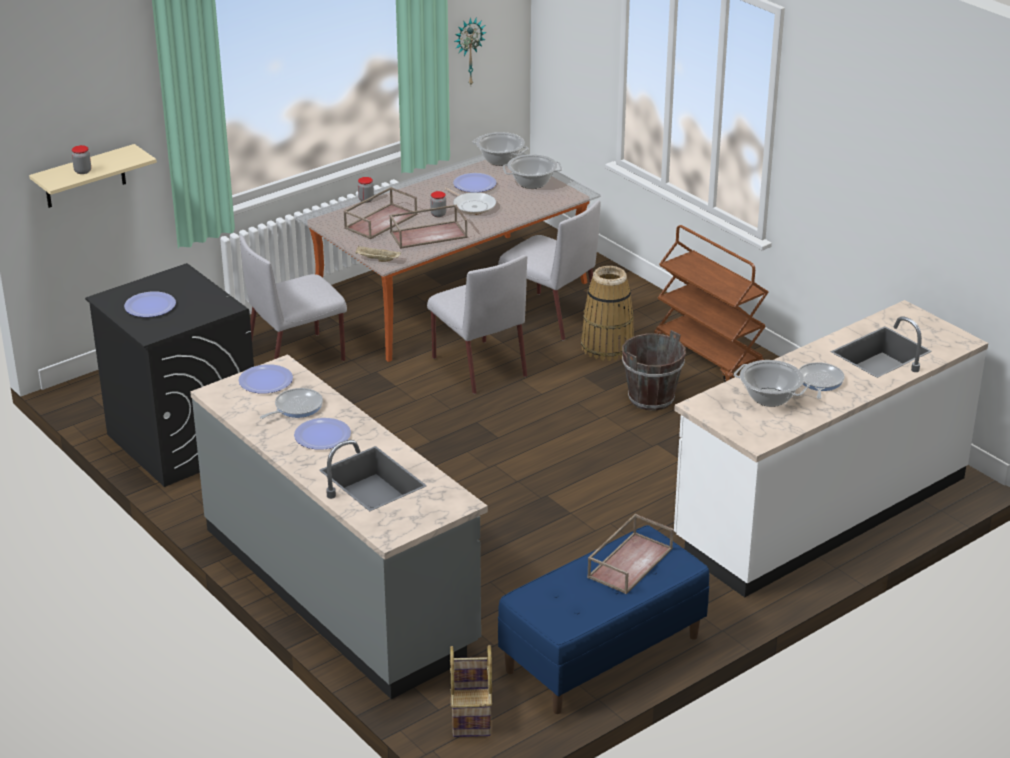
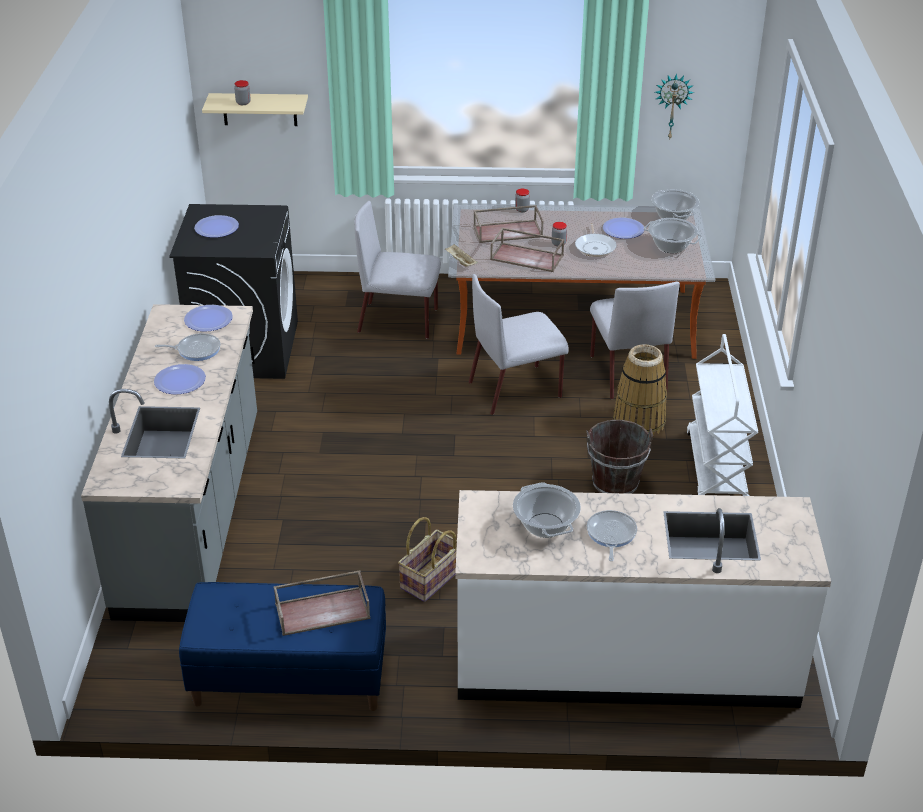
camera: 40 degrees right, 5 degrees up
(472, 713) = (143, 666): basket -> basket (431, 579)
(478, 366) = (516, 389): grey chair -> grey chair turned 60 degrees clockwise
(708, 354) = (716, 469): brown cart -> white cart
(819, 382) = (610, 534): frying pan -> frying pan turned 45 degrees counterclockwise

